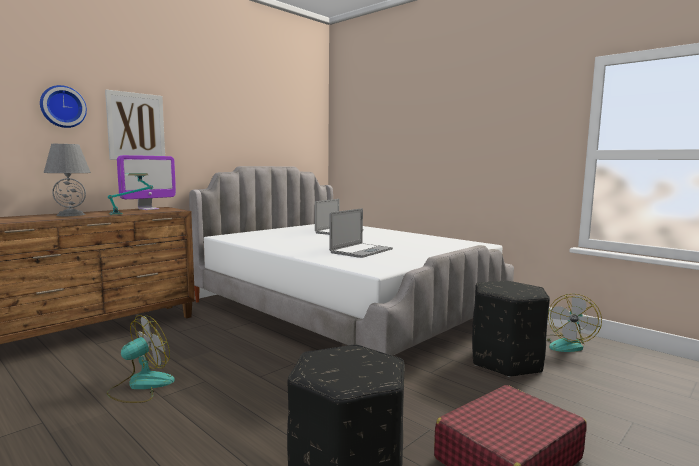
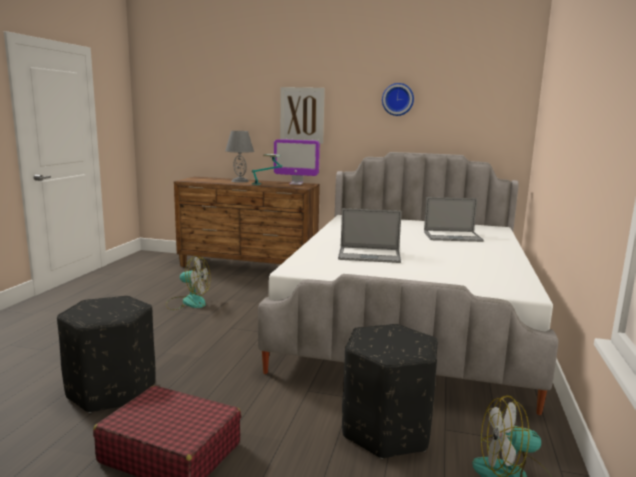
camera: 60 degrees right, 5 degrees up
(62, 107) = (252, 103): wall clock -> wall clock (398, 99)

